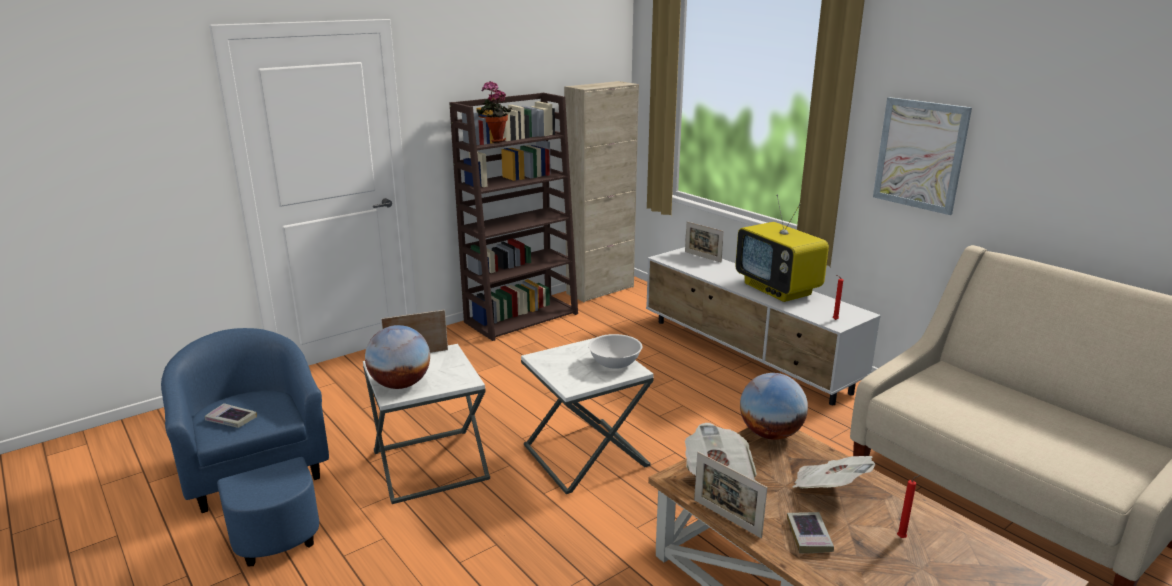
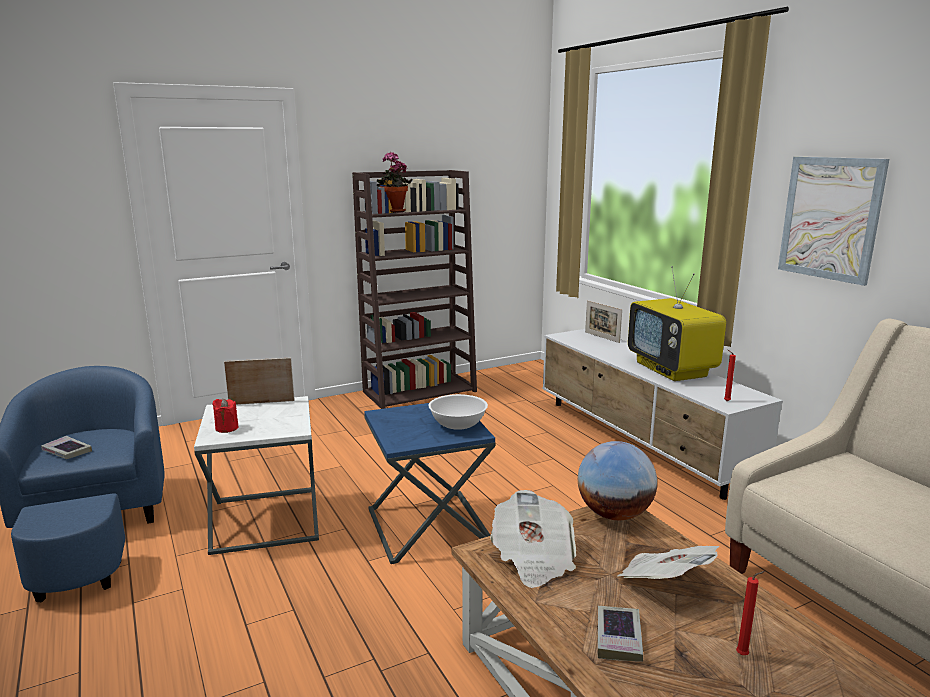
camera: 10 degrees right, 5 degrees down
(400, 384) = (227, 428): globe -> red candle
(585, 456) = (428, 526): white side table -> blue side table
(600, 290) = (507, 372): beige cabinet -> none
(726, 518) = (523, 604): picture frame -> none

